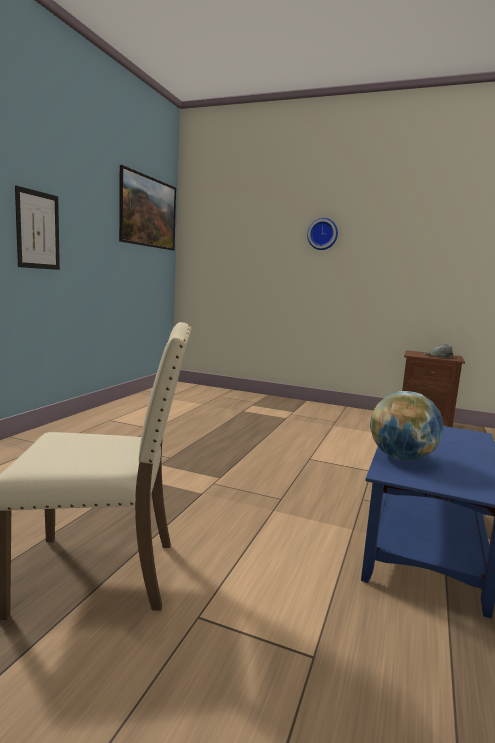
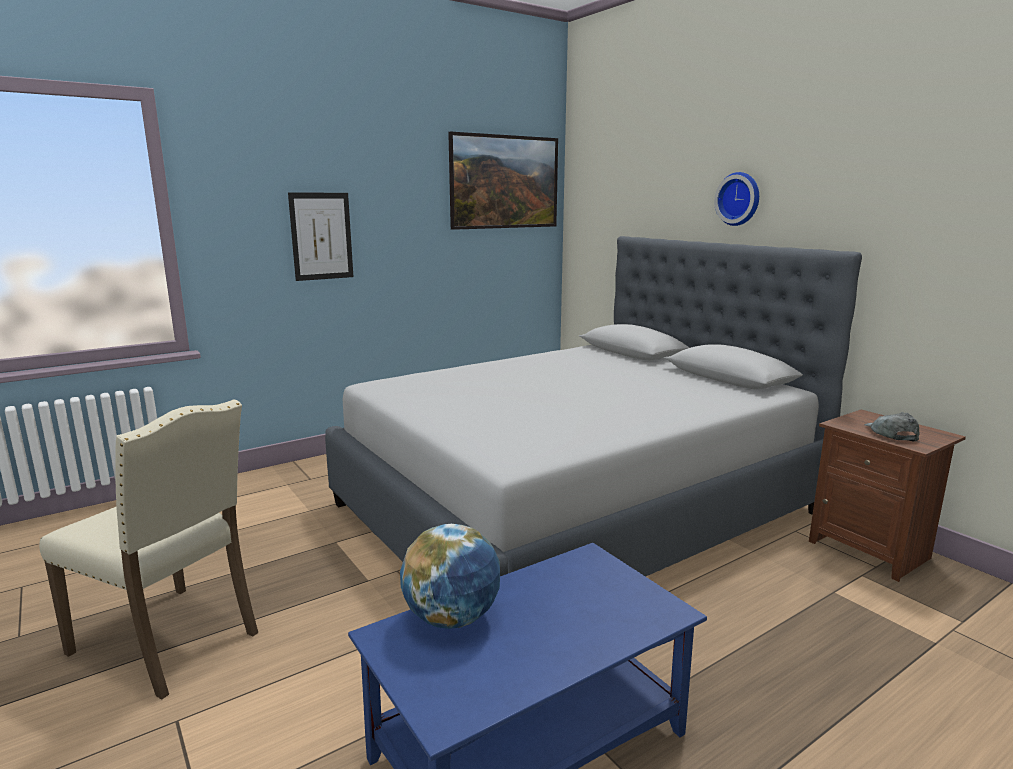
camera: 35 degrees right, 5 degrees up
(270, 431) = (575, 509): none -> grey bed

